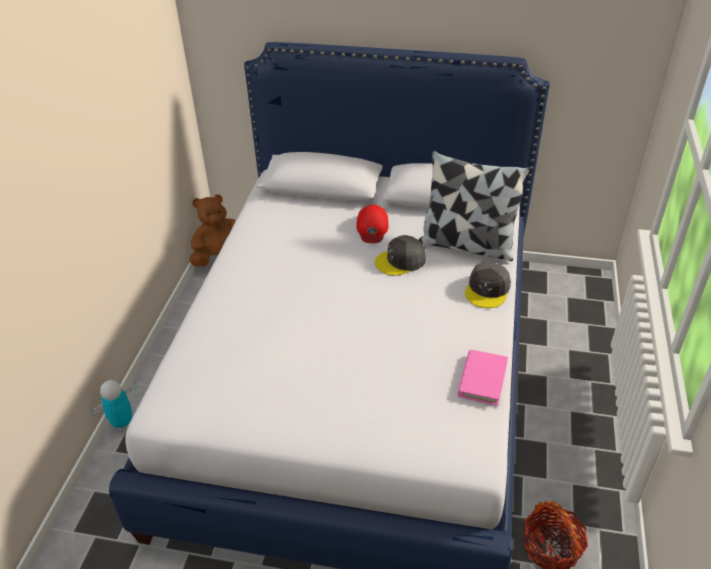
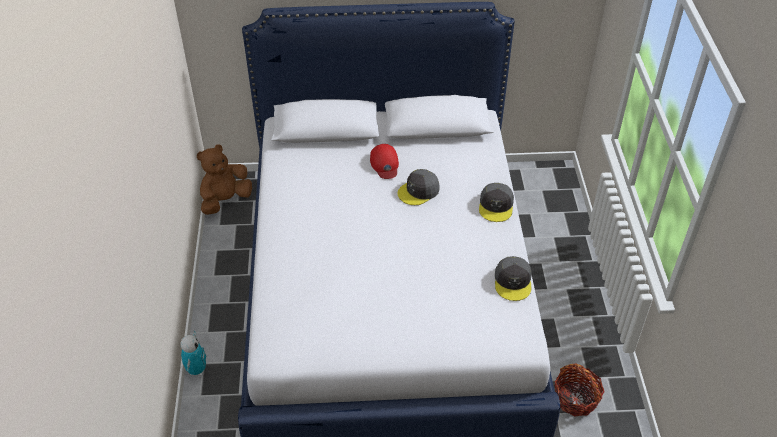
camera: 15 degrees left, 5 degrees up
(122, 423) = (196, 370): toy robot -> toy robot turned 150 degrees clockwise
(467, 244) = (468, 167): pillow -> none
(482, 379) = (513, 281): pink book -> grey cap

